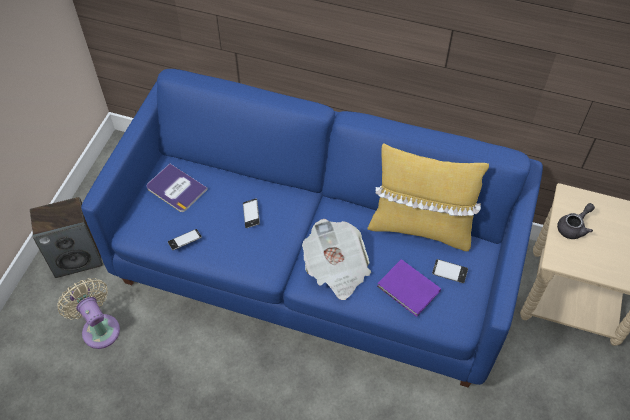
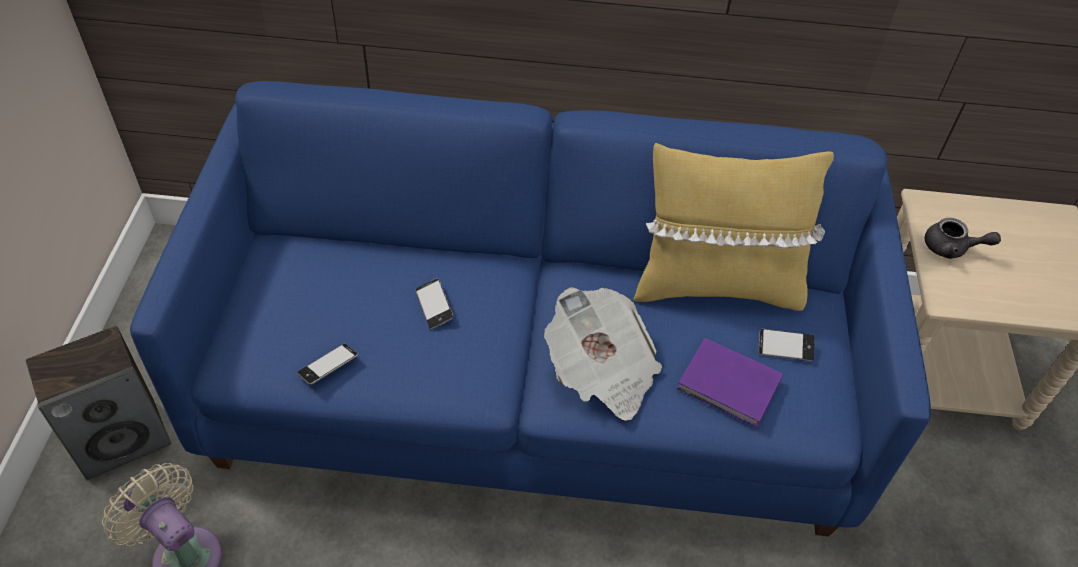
camera: 15 degrees left, 5 degrees down
(176, 188) = (294, 283): book -> none
(573, 227) = (951, 248): grey teapot -> grey teapot turned 75 degrees clockwise

